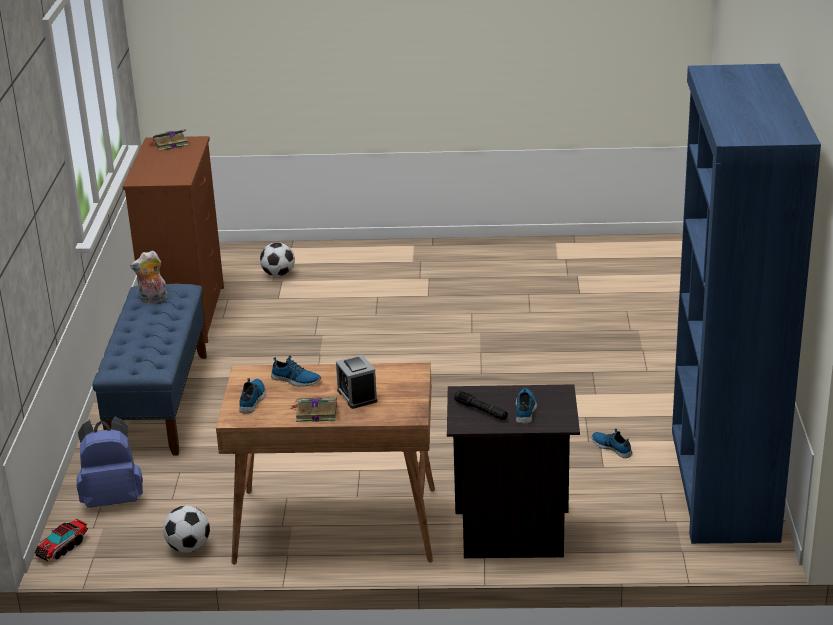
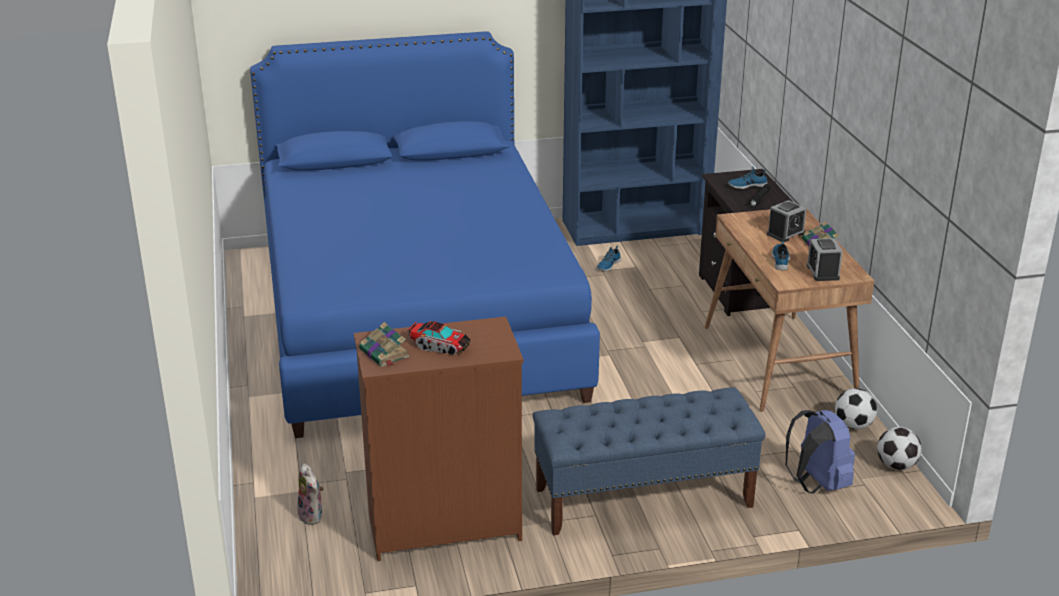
camera: 105 degrees left, 0 degrees up
(62, 548) = (904, 494): toy truck -> toy truck (439, 346)
(153, 300) = (588, 428): plush toy -> plush toy (313, 516)
(253, 399) = (822, 272): shoe -> alarm clock
(278, 274) = (330, 477): football -> football (896, 466)
(522, 321) = (416, 318): none -> blue bed

